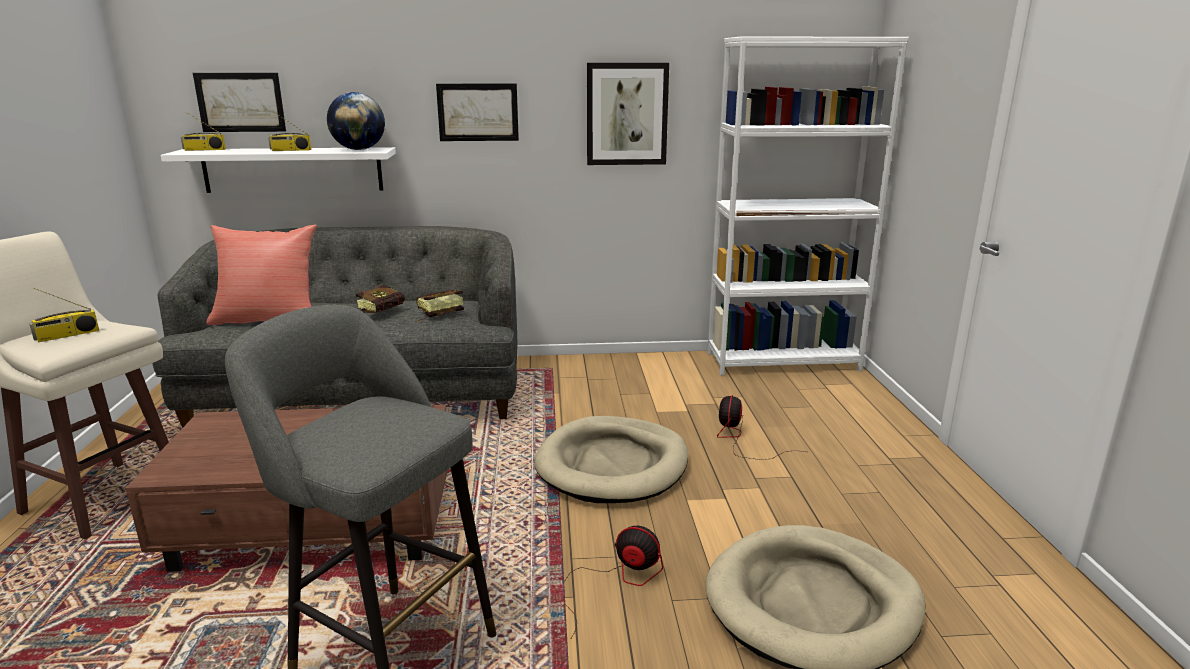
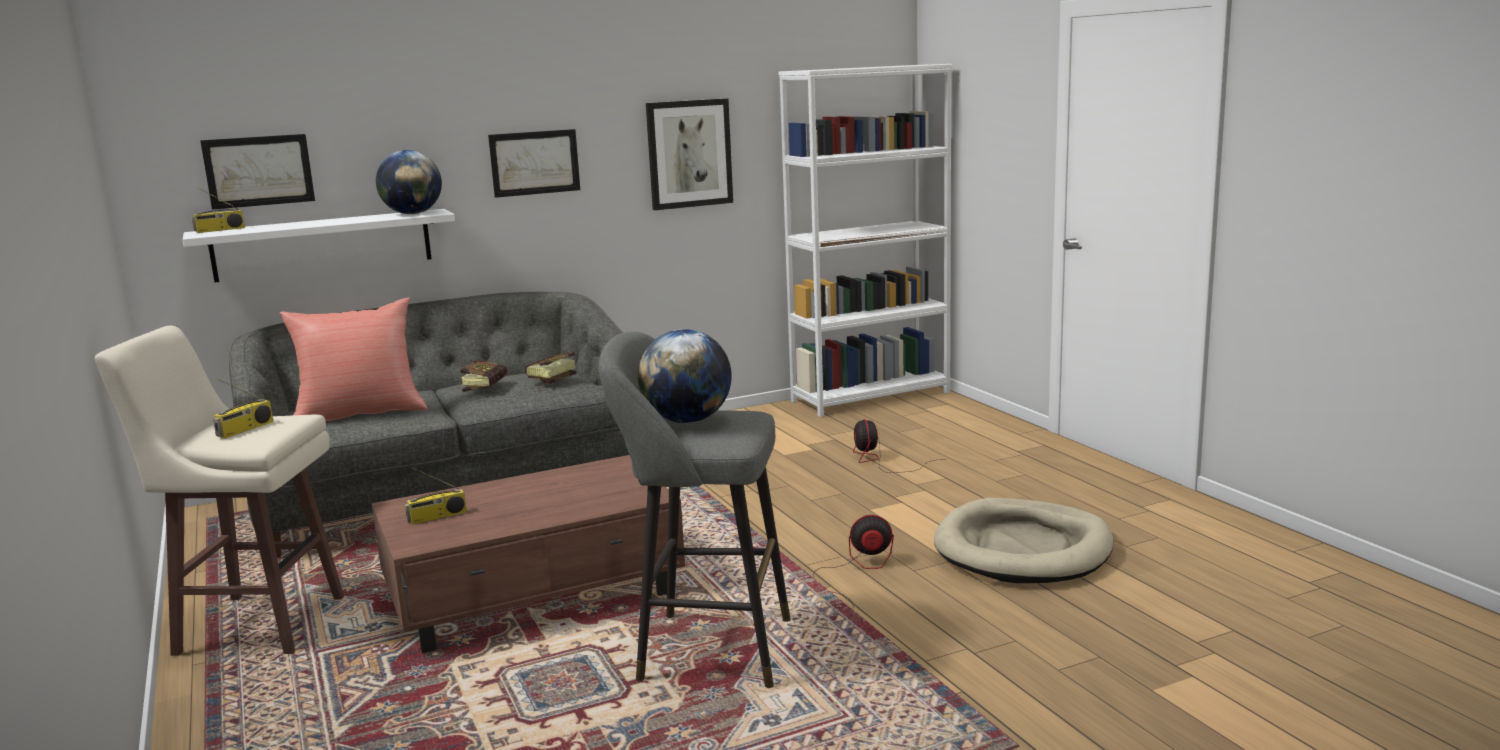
camera: 20 degrees left, 5 degrees down
(290, 150) = (331, 221): radio -> radio (437, 517)
(358, 418) = (687, 421): none -> globe
(613, 465) = (780, 499): beige dog bed -> none

